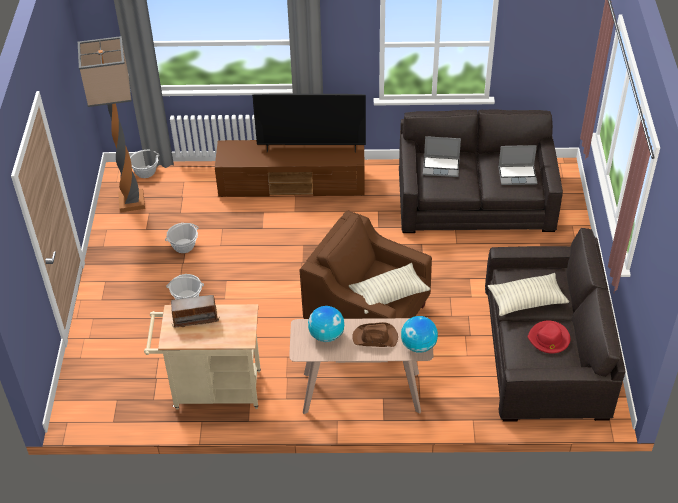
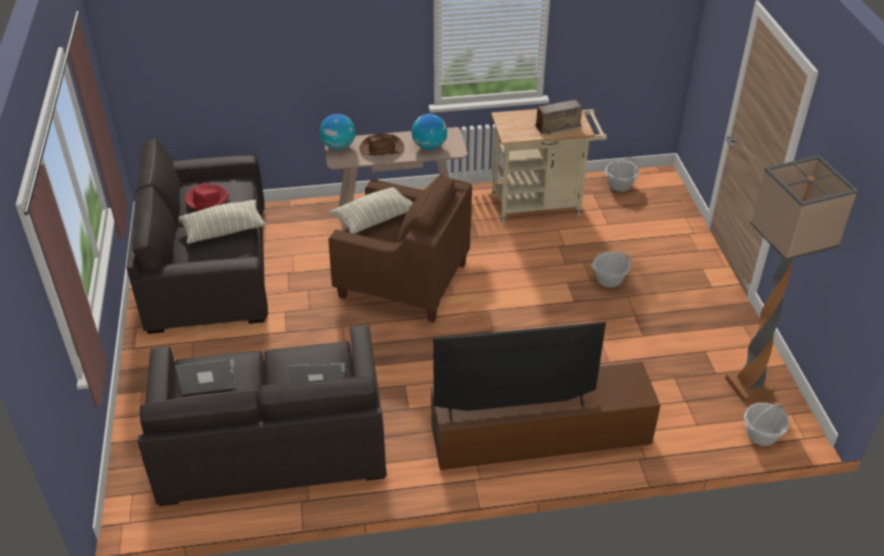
camera: 170 degrees right, 5 degrees down
(184, 246) = (645, 335): basket -> basket (619, 185)

